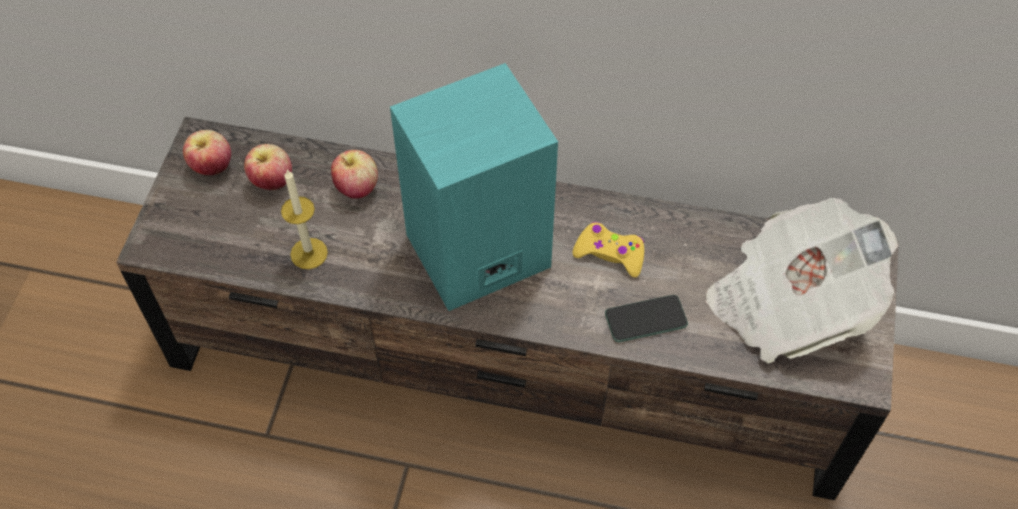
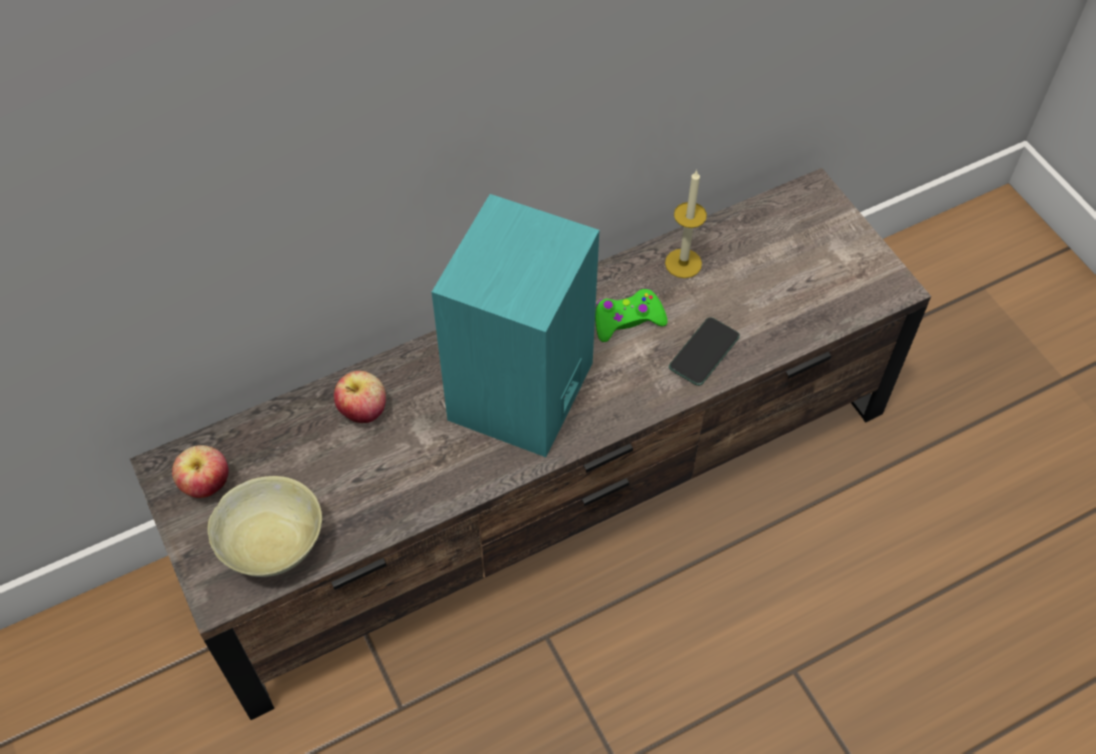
camera: 40 degrees left, 0 degrees up
(213, 239) = (275, 546): none -> beige bowl
(272, 181) = (278, 458): apple -> none
(309, 253) = (377, 496): candle -> candle (683, 263)
(610, 254) = (627, 320): yellow game controller -> green game controller
(789, 302) = (792, 266): newspaper -> none

